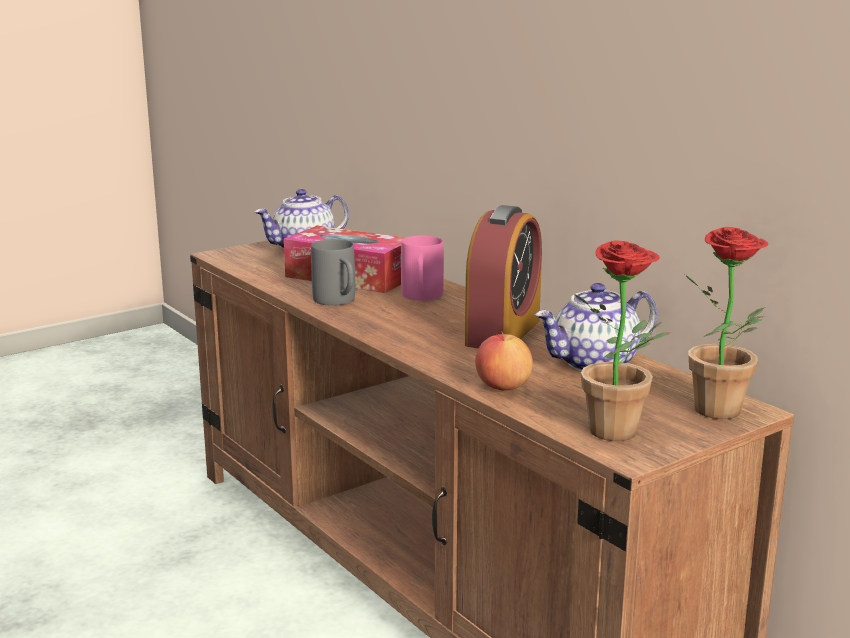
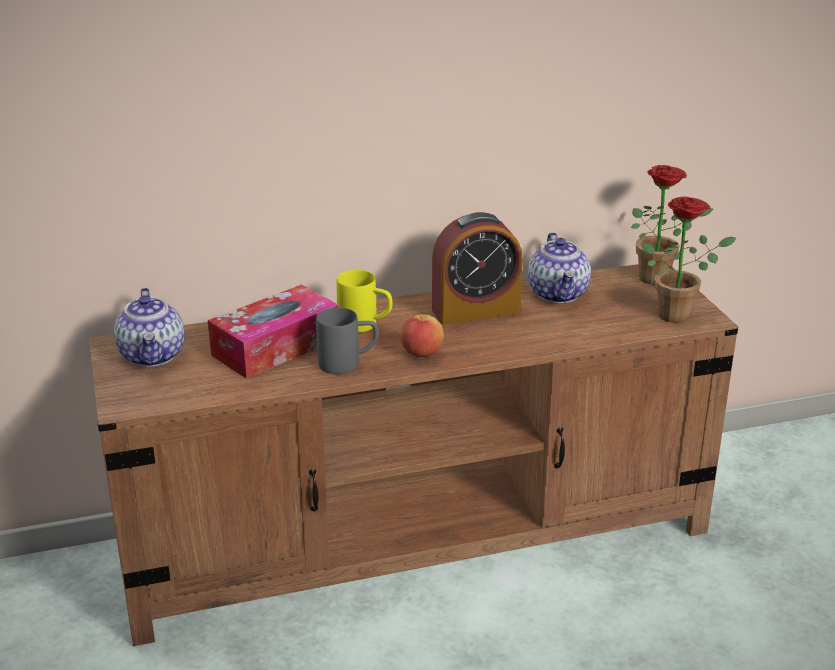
camera: 70 degrees left, 10 degrees up
(421, 297) = (365, 325): pink mug -> yellow mug
(502, 387) = (586, 333): apple -> apple (421, 353)
(503, 332) = (475, 311): alarm clock -> alarm clock turned 120 degrees clockwise

